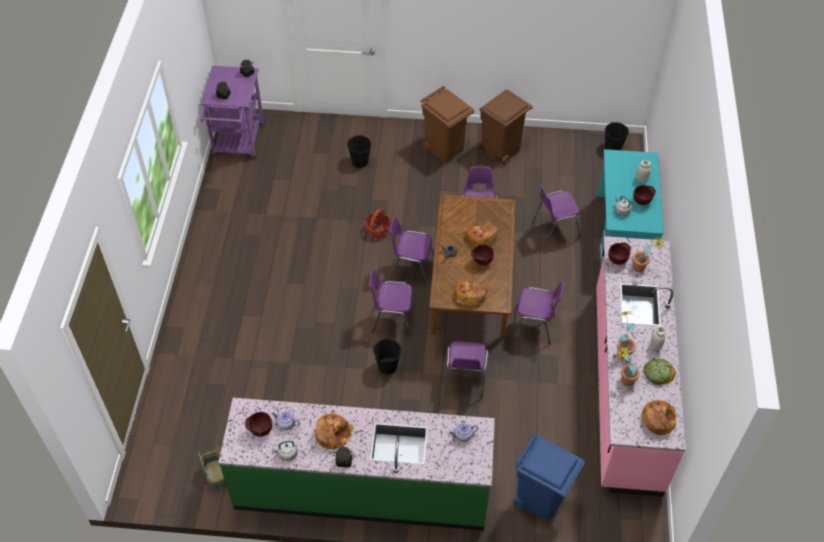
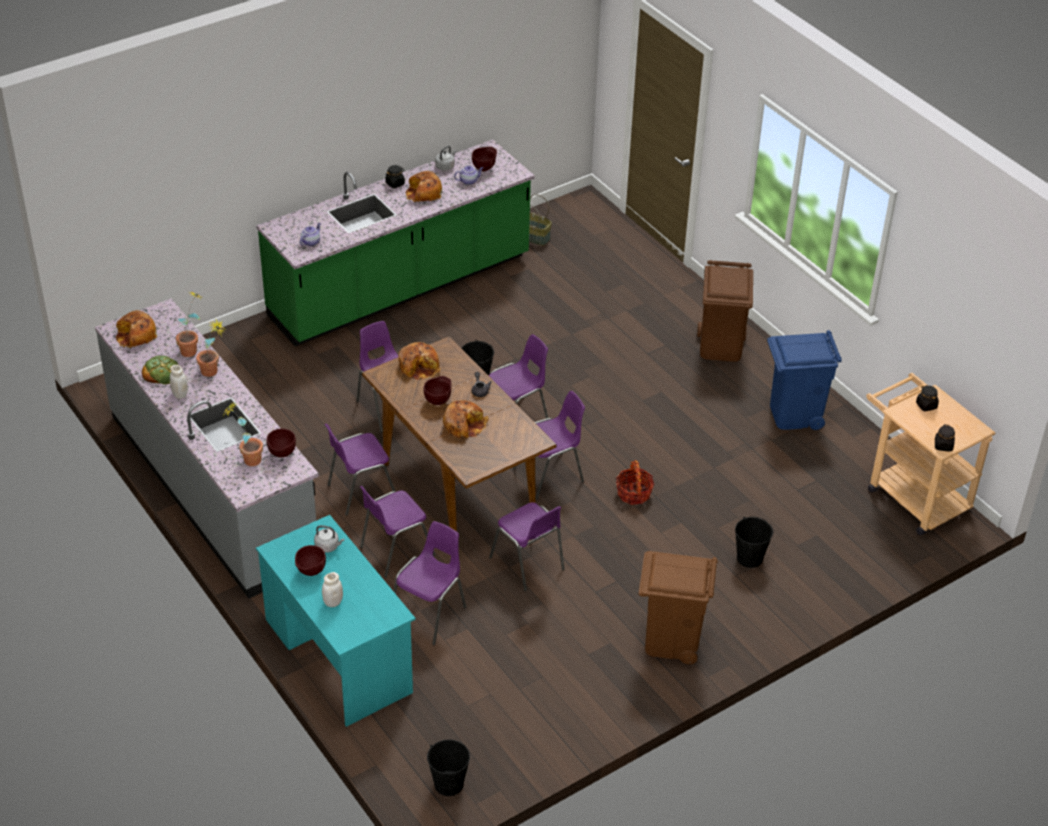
camera: 140 degrees right, 10 degrees down
(237, 143) = (912, 494): purple cart -> beige cart
(500, 149) = (599, 683): brown trash can -> brown trash can (721, 346)
(541, 497) = (232, 360): blue trash can -> blue trash can (794, 414)
(544, 276) = (395, 551): none -> purple chair
(625, 388) = (214, 488): pink counter -> grey counter

